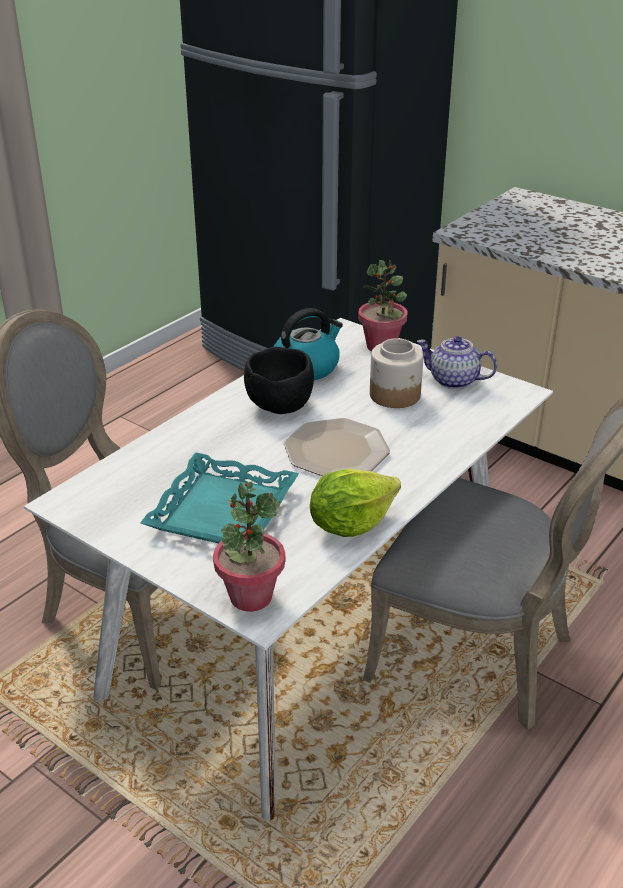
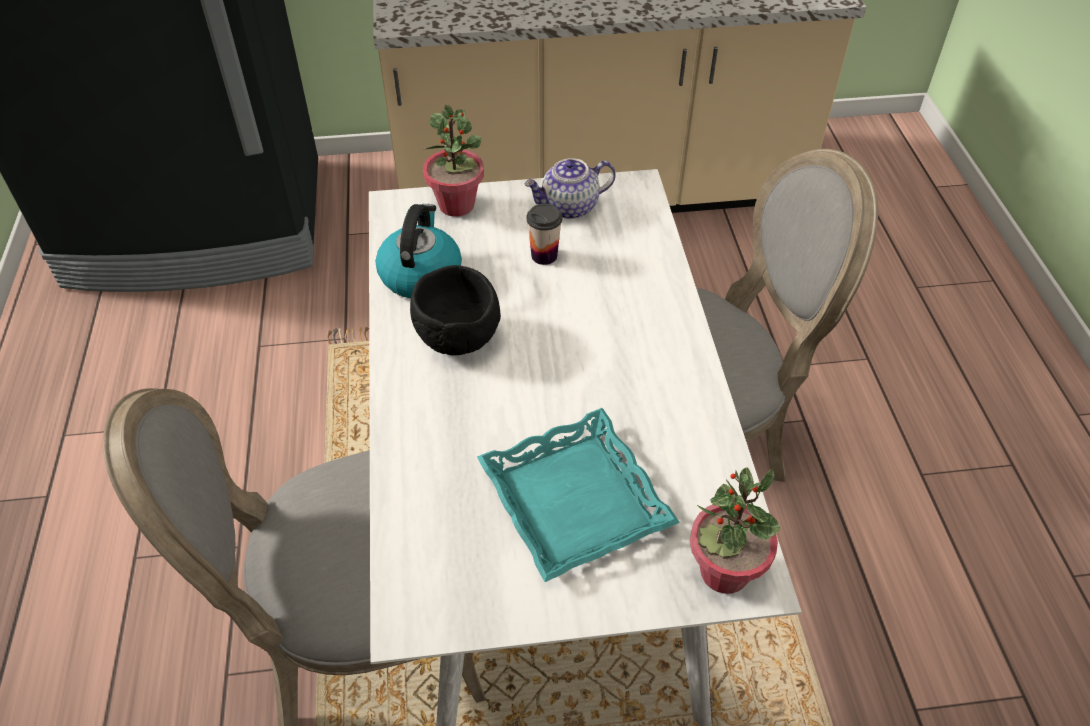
camera: 45 degrees left, 15 degrees up
(336, 451) = (578, 355): plate -> none
(350, 524) = (695, 427): lettuce -> none
(395, 395) = (544, 255): jar -> cup

